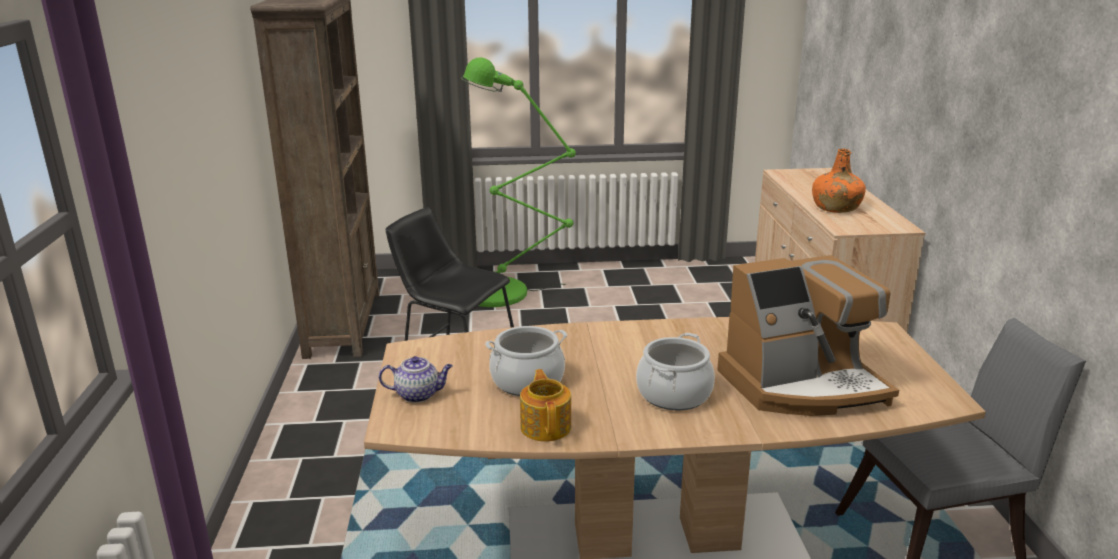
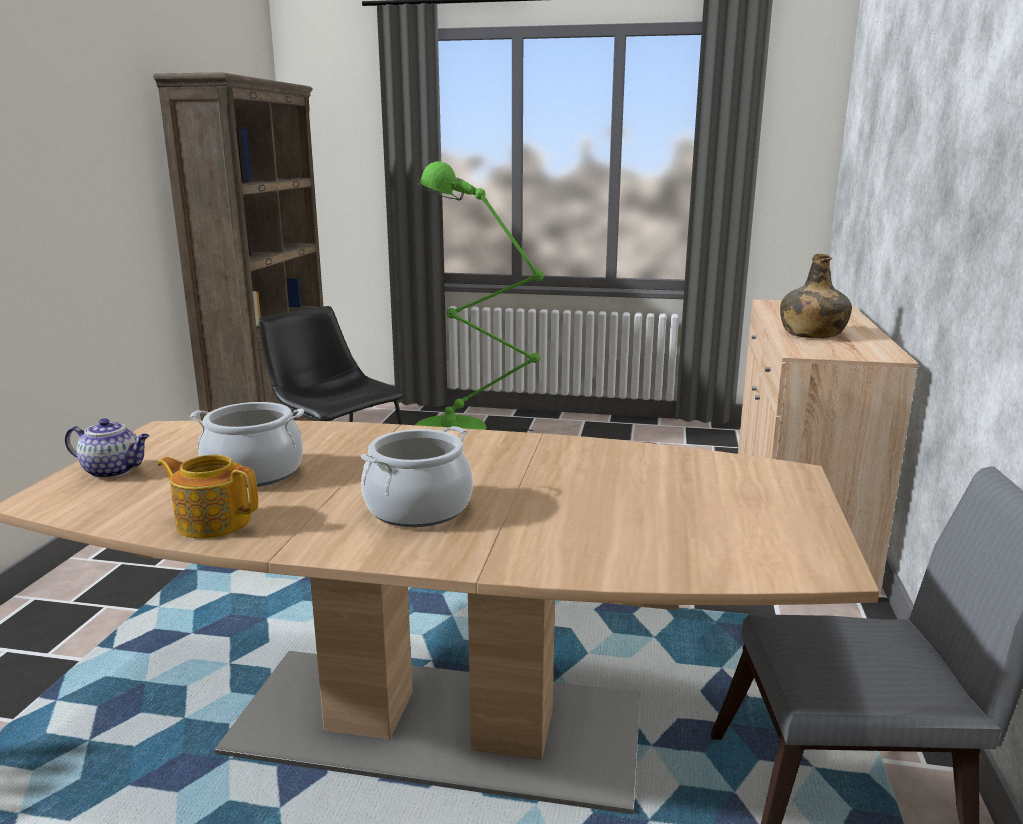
camera: 15 degrees right, 5 degrees down
(546, 426) = (213, 522): teapot -> teapot turned 75 degrees counterclockwise
(802, 385) = (609, 521): coffee machine -> none
(835, 207) = (811, 334): orange bottle -> green bottle

